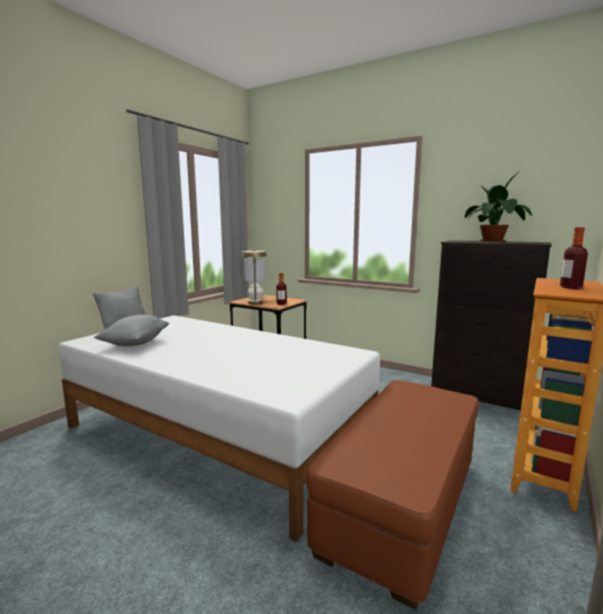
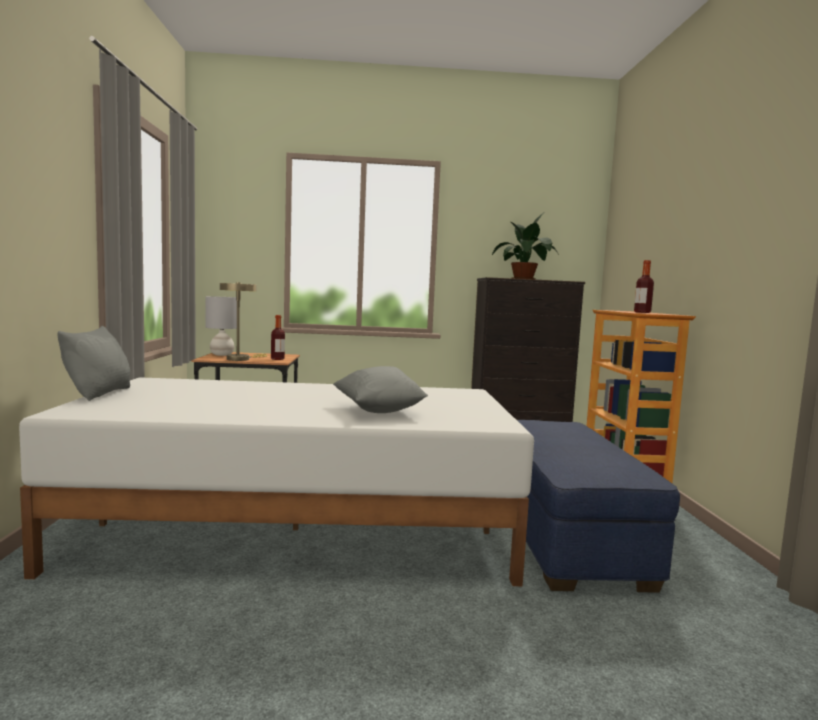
camera: 35 degrees left, 5 degrees down
(135, 343) = (177, 406): grey pillow -> grey pillow (378, 410)
(401, 504) = (562, 534): brown ottoman -> blue ottoman

